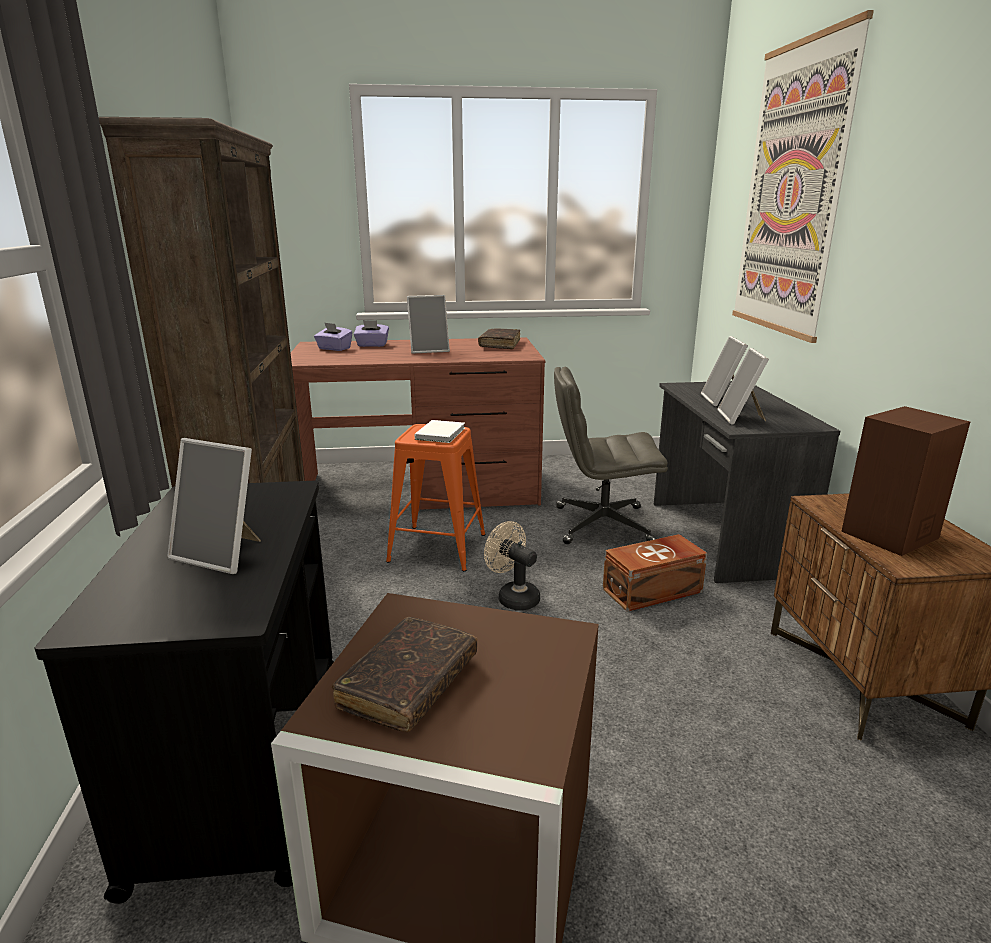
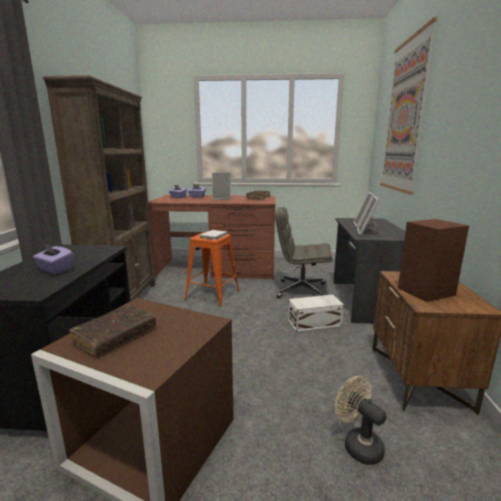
camera: 10 degrees right, 5 degrees down
(222, 554) = (55, 269): picture frame -> purple tissue box
(513, 597) = (239, 320): beige fan -> beige fan (358, 444)
(654, 591) = (315, 323): brown storage box -> white storage box

